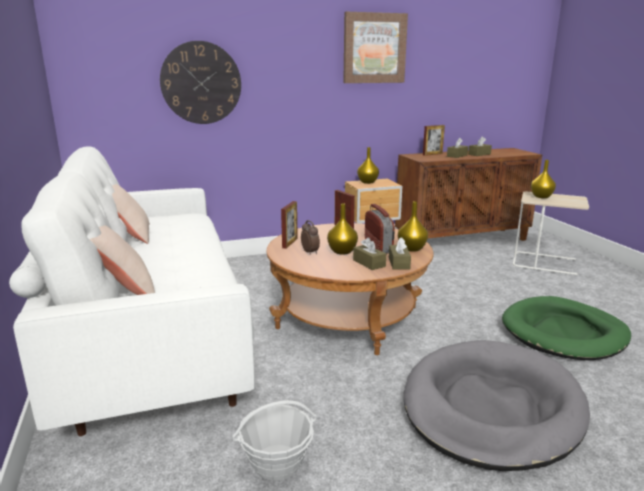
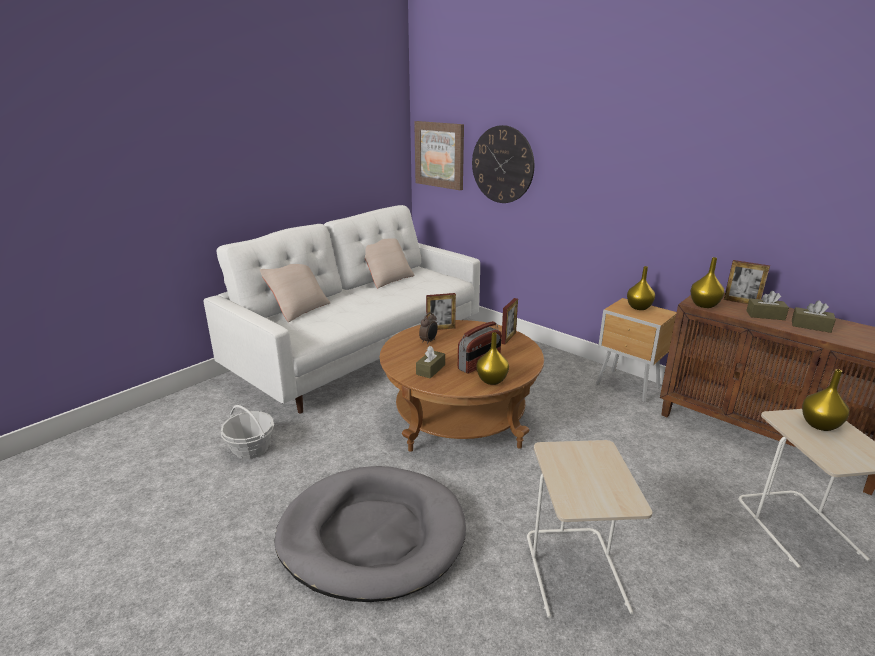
camera: 60 degrees right, 5 degrees up
(342, 251) = (446, 352): yellow vase -> yellow vase (704, 305)
(374, 48) = (688, 145): picture -> picture (440, 155)
(399, 263) = (445, 382): brown tissue box -> none
(563, 333) = (576, 571): green dog bed -> beige side table

